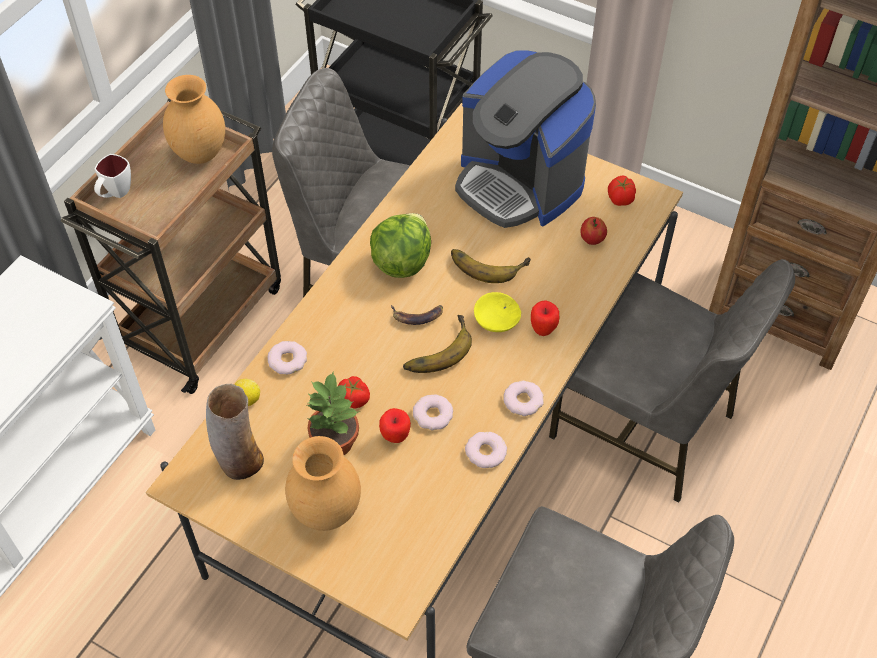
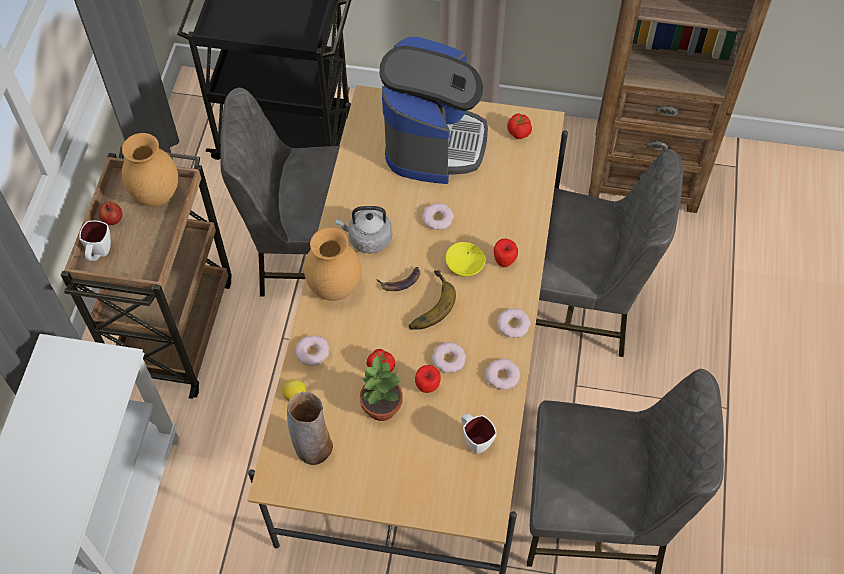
camera: 20 degrees left, 5 degrees up
(326, 513) = (400, 467): brown vase -> brown vase (335, 289)
(401, 261) = (368, 239): lettuce -> grey kettle
(423, 512) = (475, 440): none -> white mug
(488, 262) = (437, 218): banana -> donut
(519, 182) = (433, 142): coffee machine -> coffee machine turned 105 degrees counterclockwise
(592, 240) = (511, 174): apple -> apple (113, 220)

